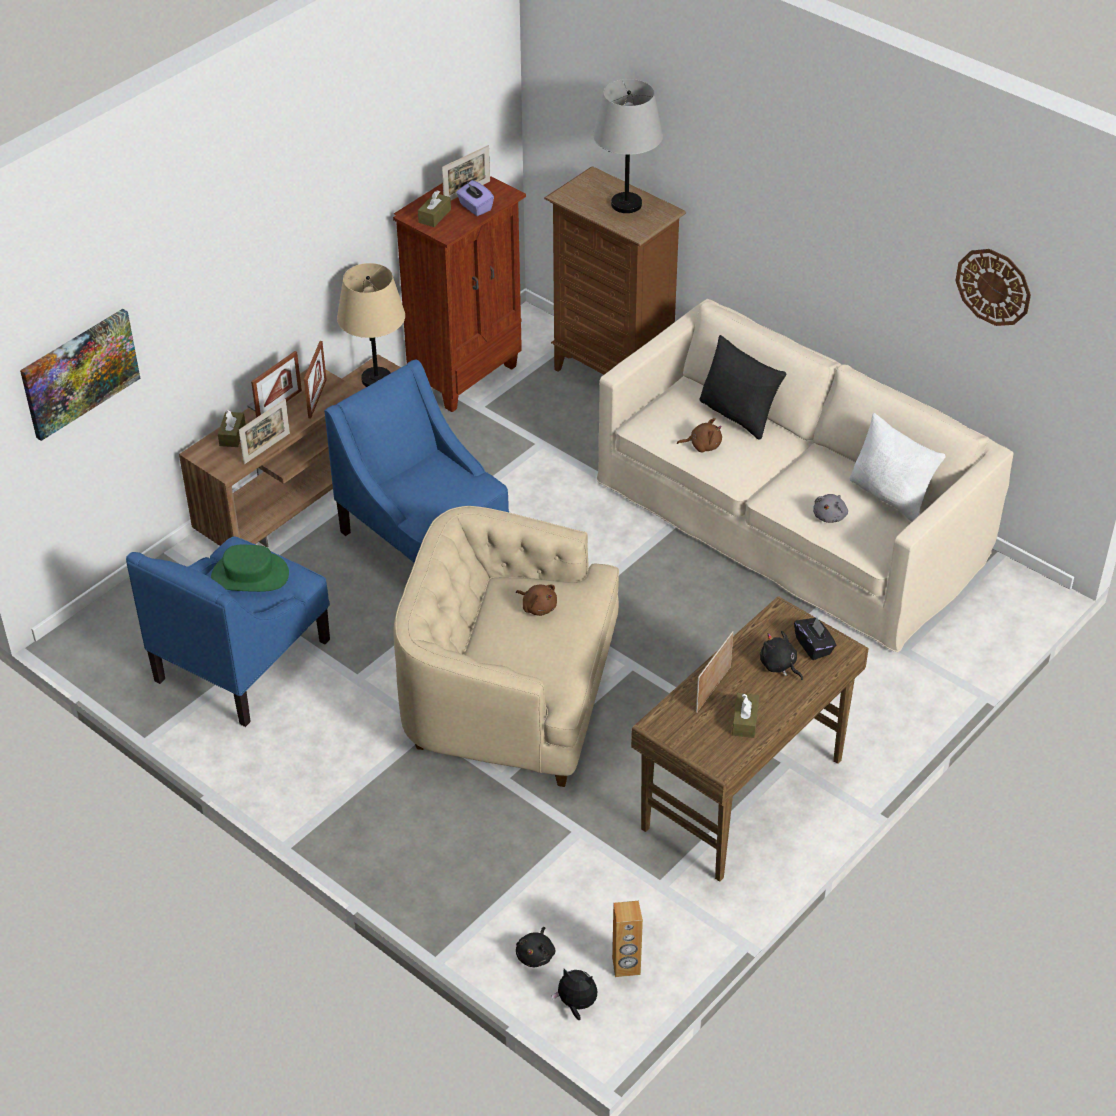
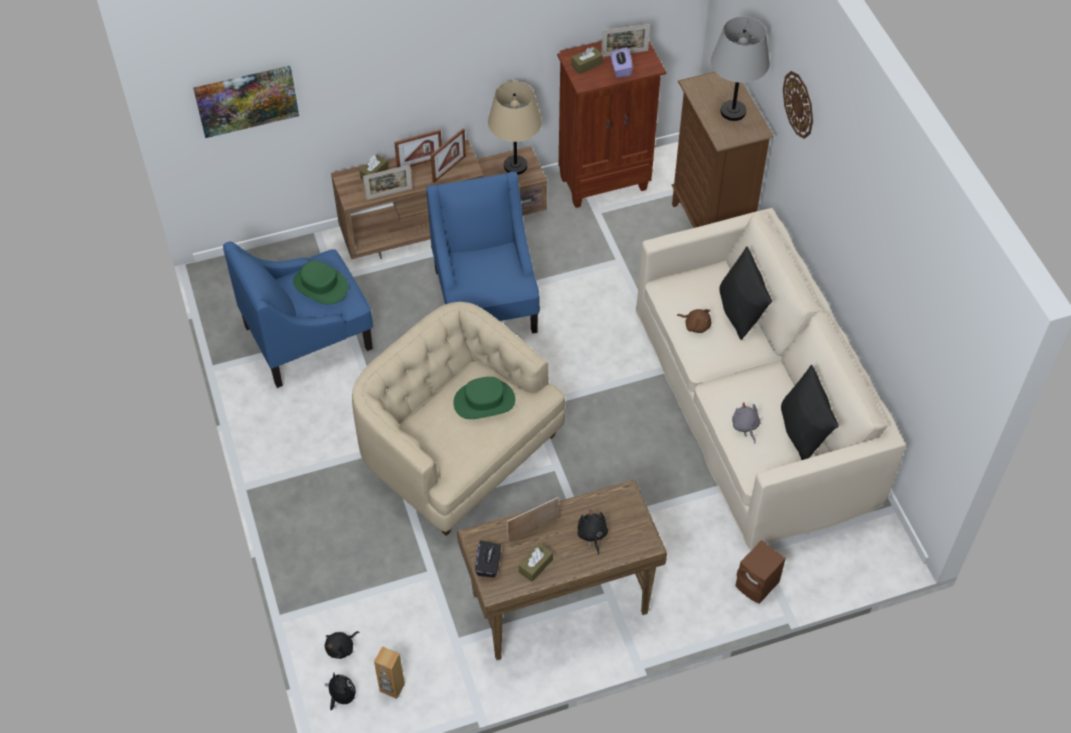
camera: 30 degrees right, 10 degrees up
(538, 607) = (484, 401): brown plush toy -> green hat
(813, 646) = (628, 532): black tissue box -> black tissue box (488, 565)
(830, 516) = (745, 427): grey plush toy -> grey plush toy turned 105 degrees clockwise
(890, 496) = (803, 432): white pillow -> black pillow
(929, 682) = (758, 585): none -> brown speaker
(993, 286) = (920, 316): wall clock -> wall clock (799, 104)

